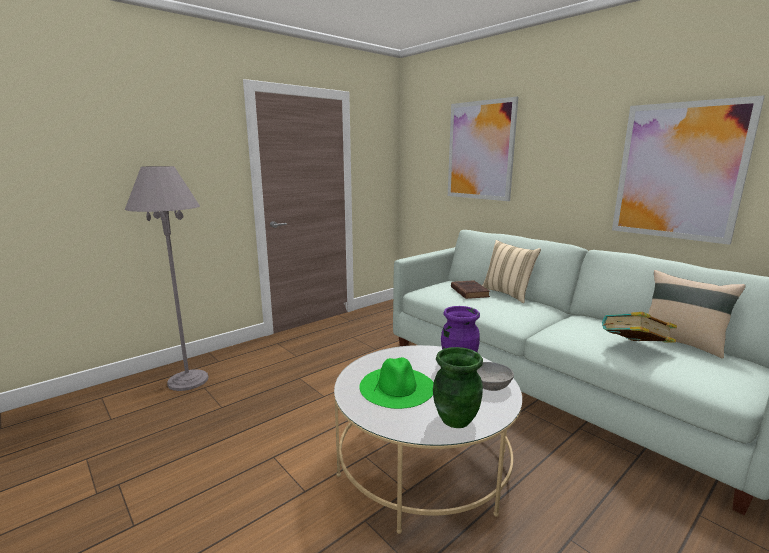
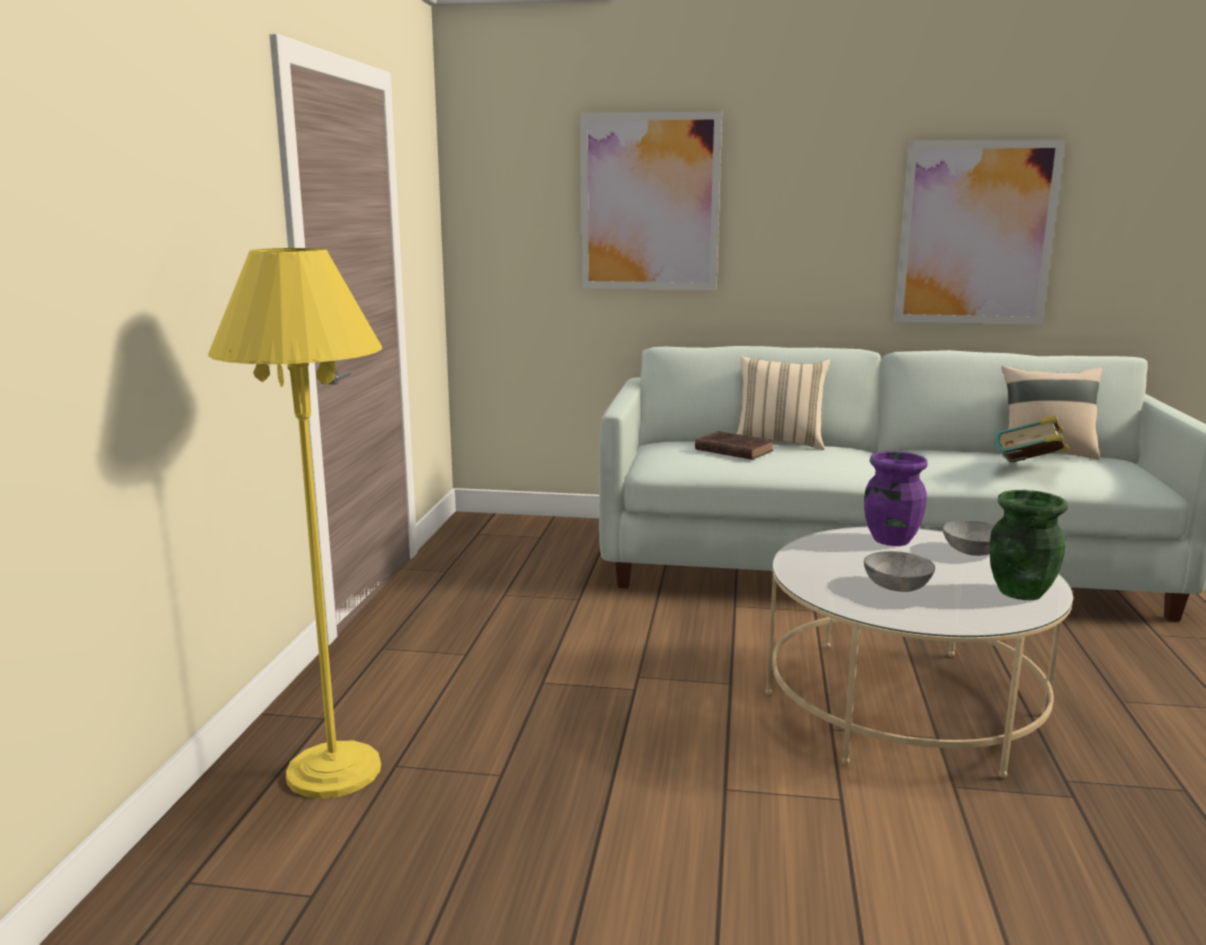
camera: 40 degrees left, 0 degrees up
(188, 380) = (333, 771): grey floor lamp -> yellow floor lamp
(397, 386) = (896, 586): green hat -> grey bowl

